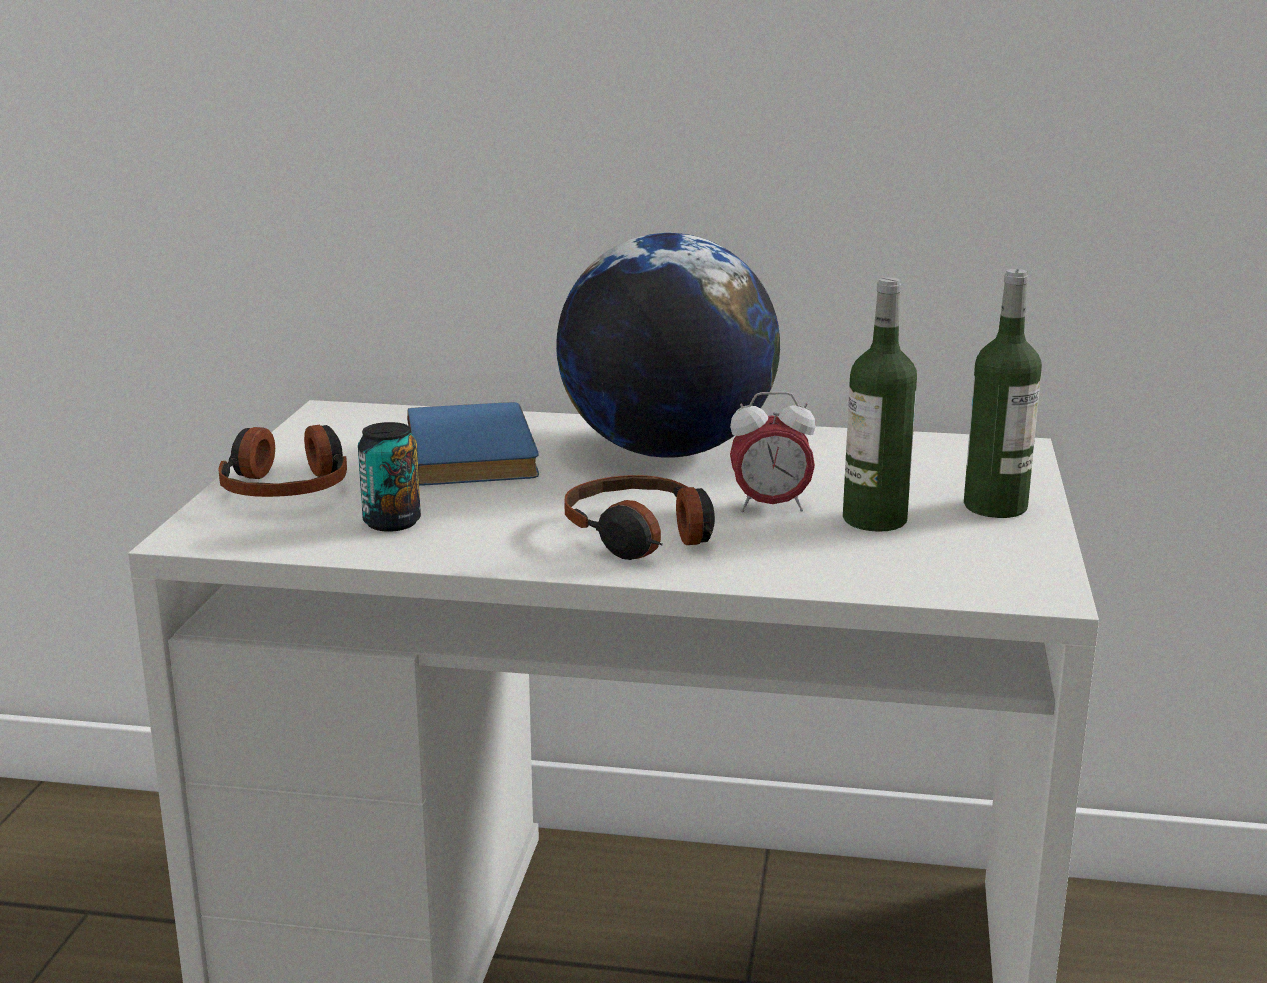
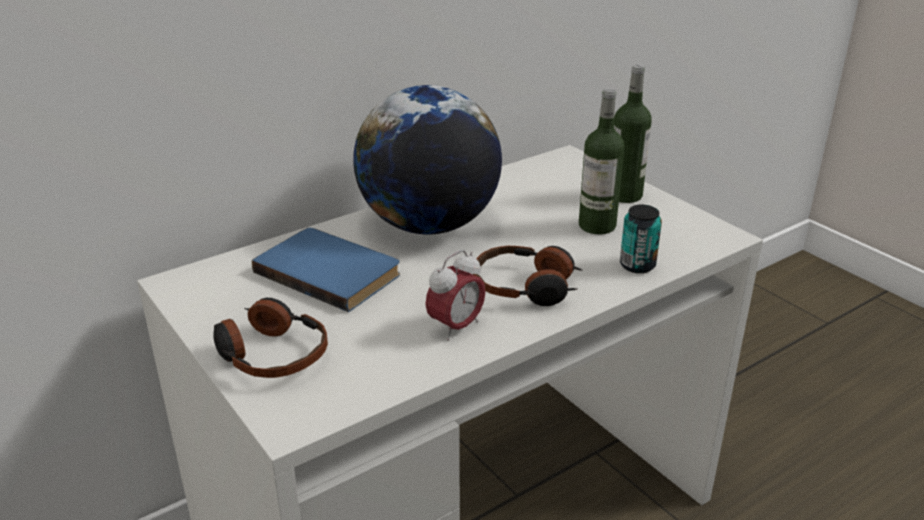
camera: 45 degrees left, 10 degrees up
(392, 522) = (387, 346): can -> can (637, 265)
(770, 507) = (543, 239): alarm clock -> alarm clock (456, 327)

